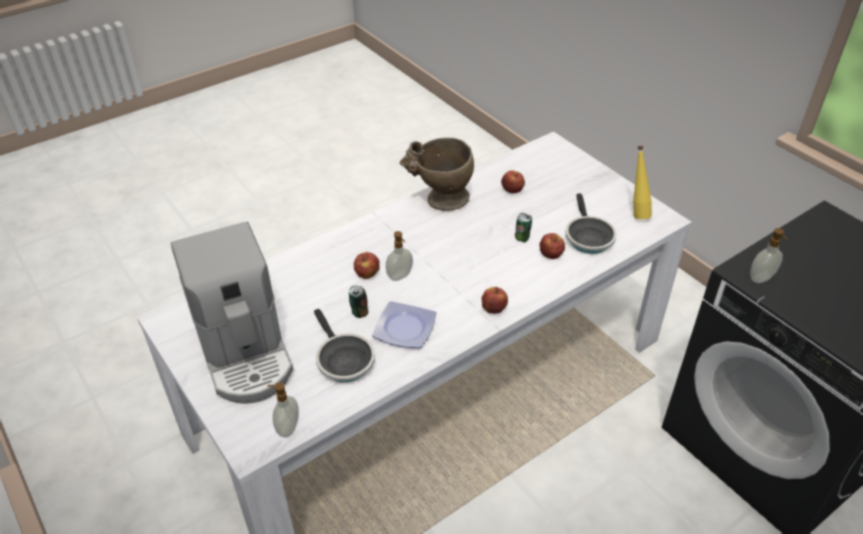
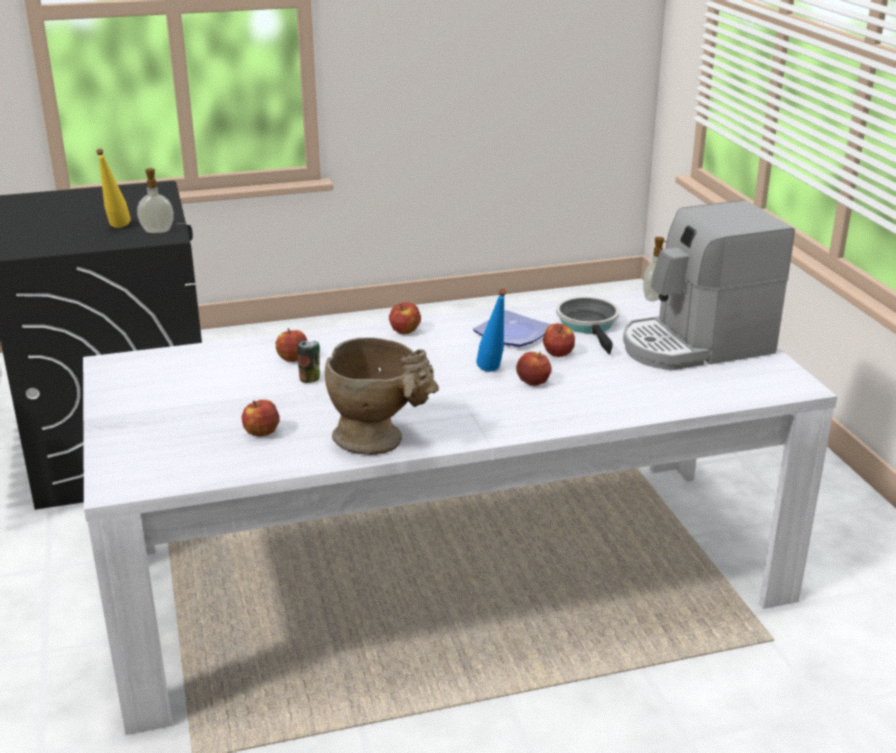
camera: 160 degrees left, 15 degrees down
(245, 353) = (695, 346): coffee machine -> coffee machine turned 105 degrees counterclockwise
(359, 312) = (558, 353): can -> apple
(400, 276) = (492, 373): soap dispenser -> blue bottle
(587, 237) = (228, 365): frying pan -> none
(636, 212) = (132, 376): yellow bottle -> yellow bottle (117, 228)

